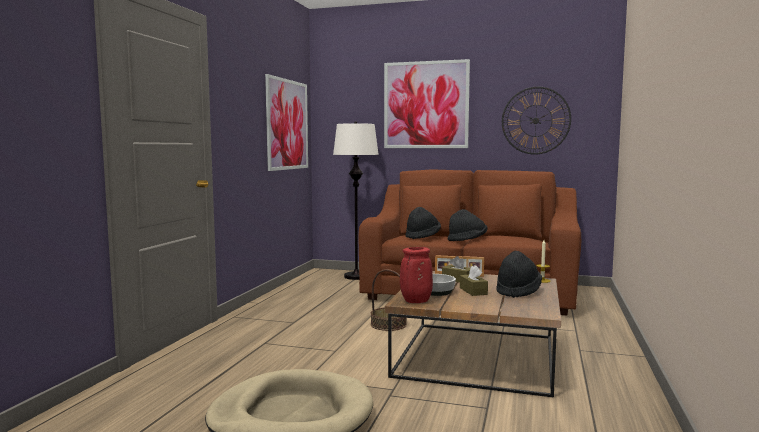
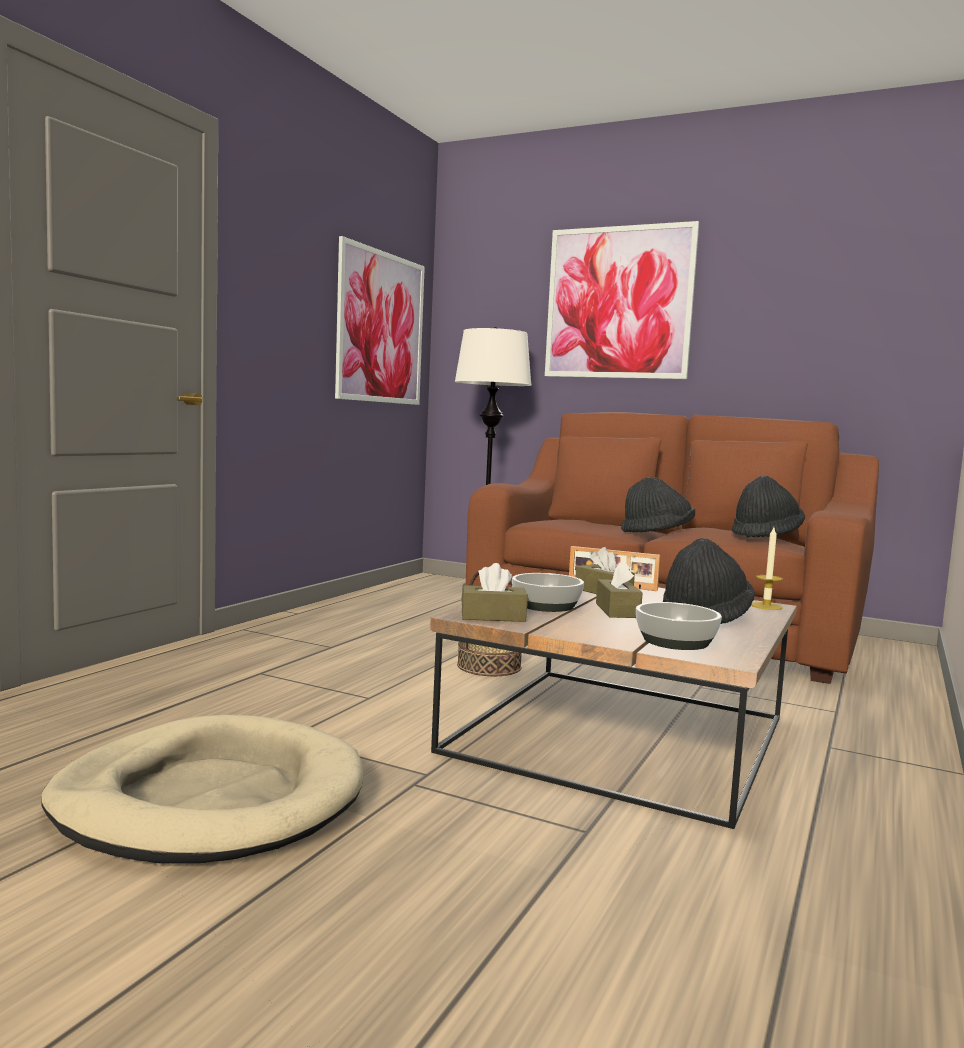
camera: 10 degrees right, 0 degrees up
(415, 301) = (493, 616): red vase -> brown tissue box
(422, 236) = (580, 522): black hat -> black hat (766, 535)
(513, 306) = (674, 641): none -> bowl
(535, 120) = (812, 331): wall clock -> none

